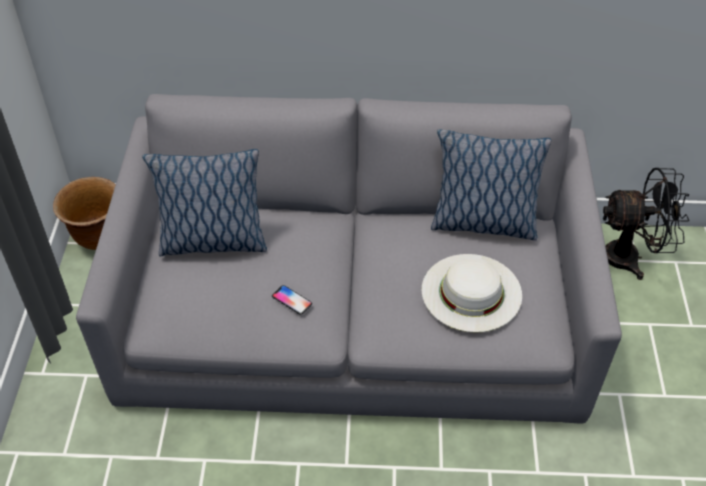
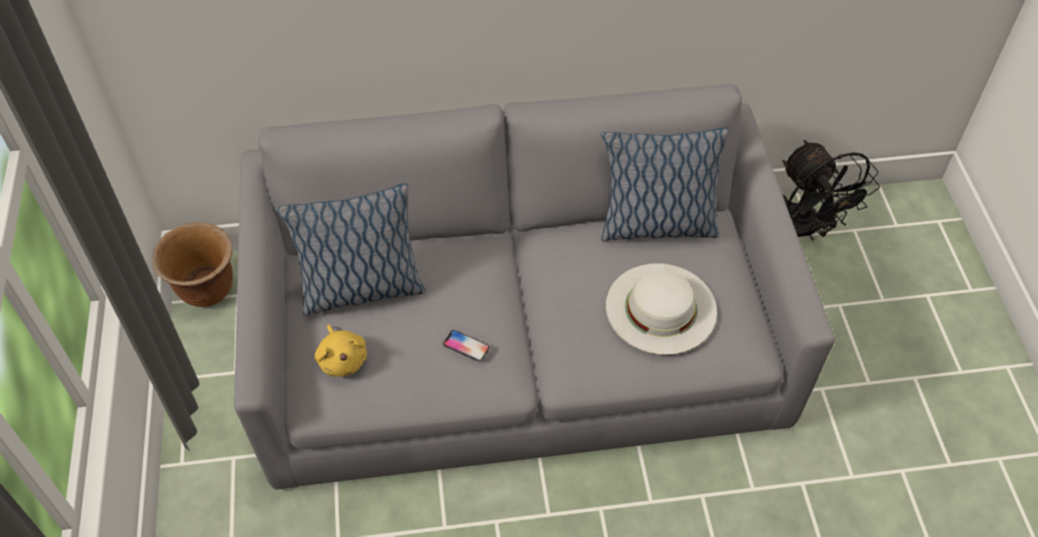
camera: 10 degrees left, 5 degrees up
(183, 296) = (342, 359): none -> yellow plush toy
(630, 258) = (806, 232): black fan -> black fan turned 75 degrees clockwise

